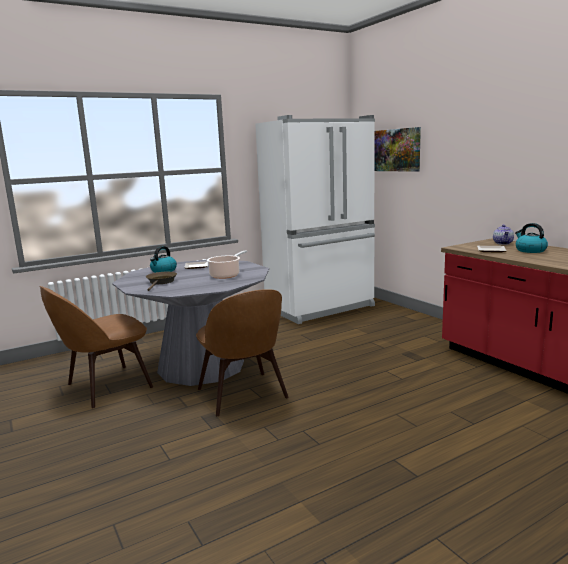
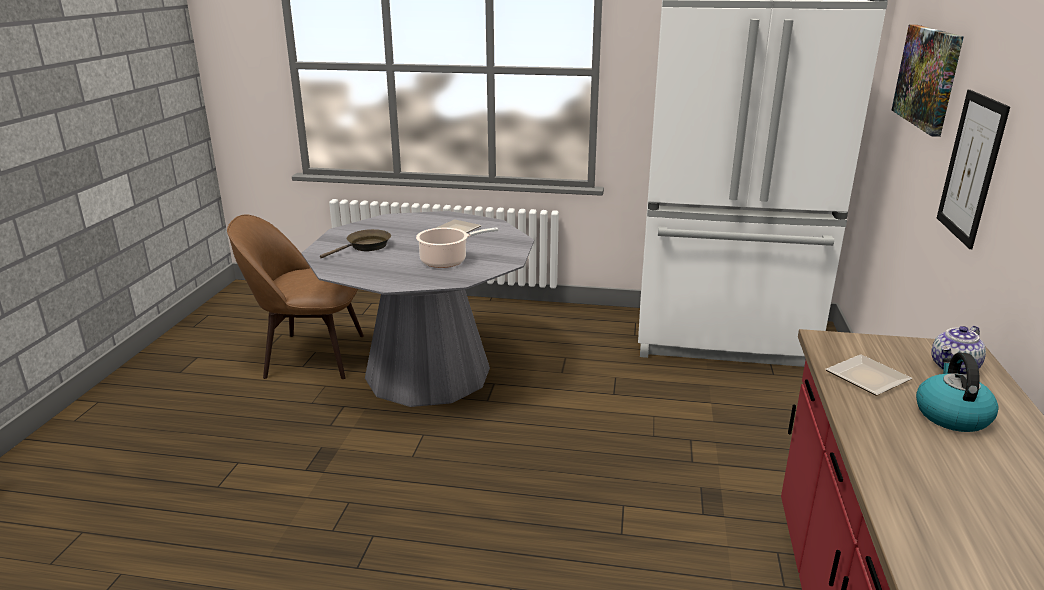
camera: 40 degrees right, 10 degrees up
(163, 271) = (412, 225): kettle -> none
(243, 395) = (401, 441): brown chair -> none
(450, 176) = (971, 167): none -> picture

